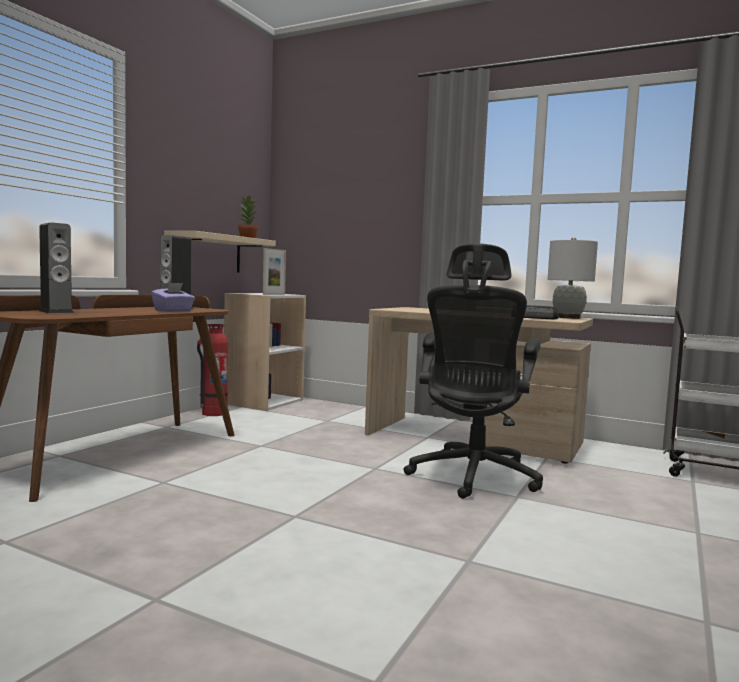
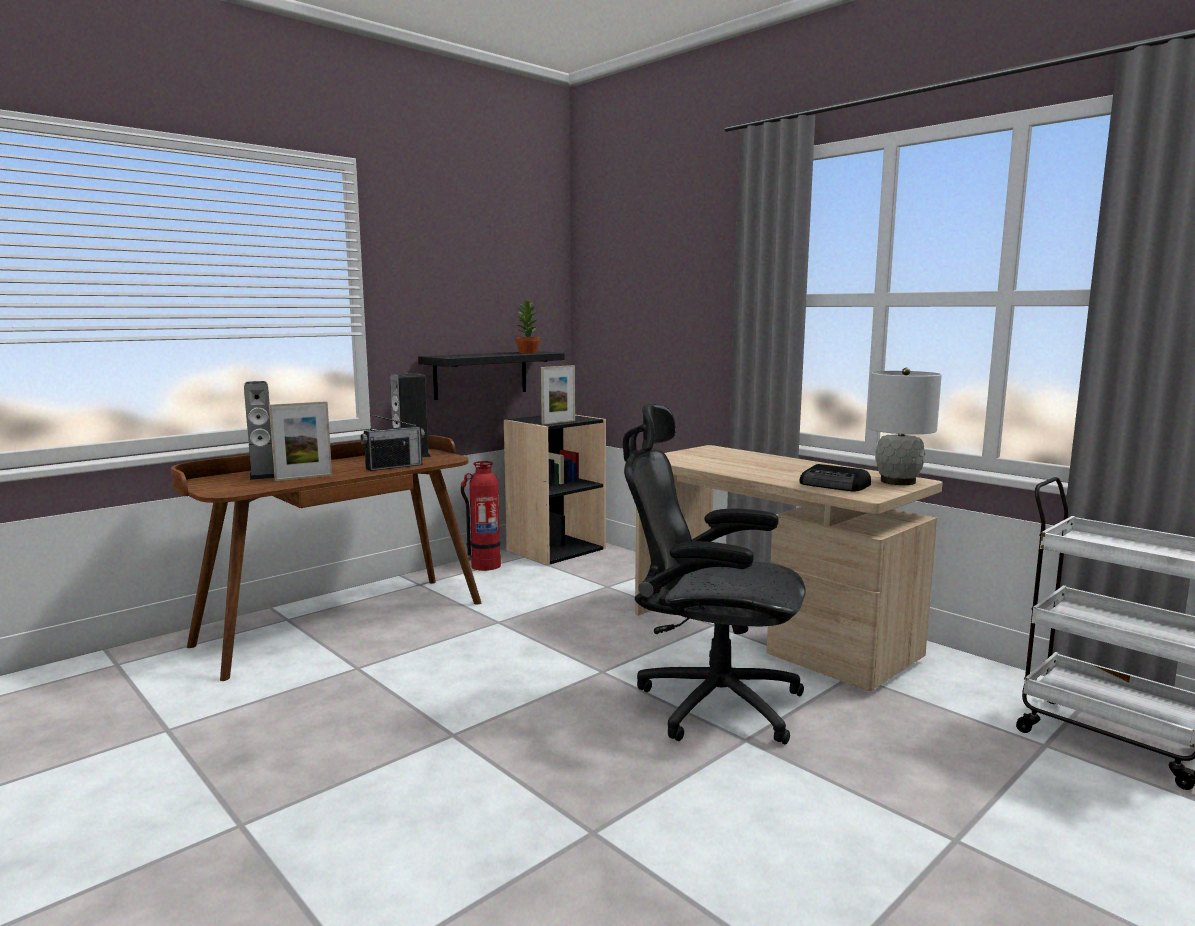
camera: 20 degrees right, 5 degrees up
(101, 313) = (303, 478): none -> picture frame
(173, 311) = (394, 467): purple tissue box -> radio
(209, 253) = (481, 374): beige shelf -> black shelf
(264, 401) = (556, 549): white bookcase -> black bookcase
(472, 479) = (710, 703): office chair -> office chair turned 75 degrees clockwise

